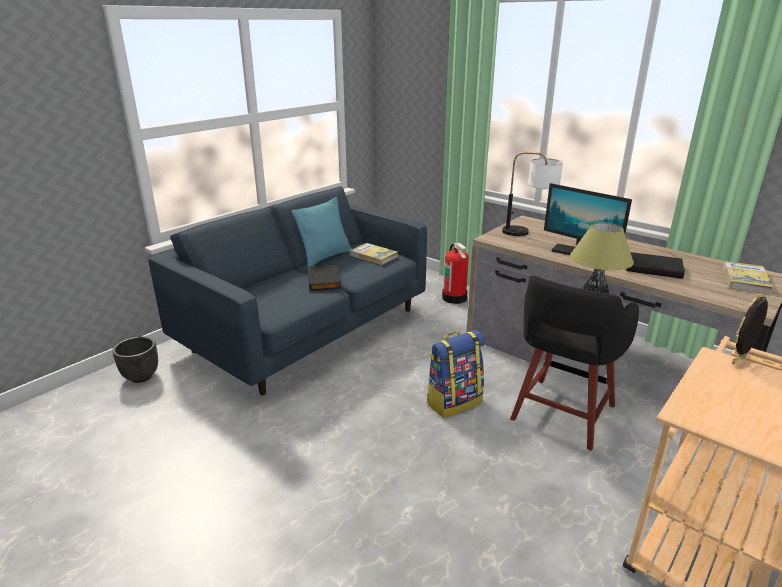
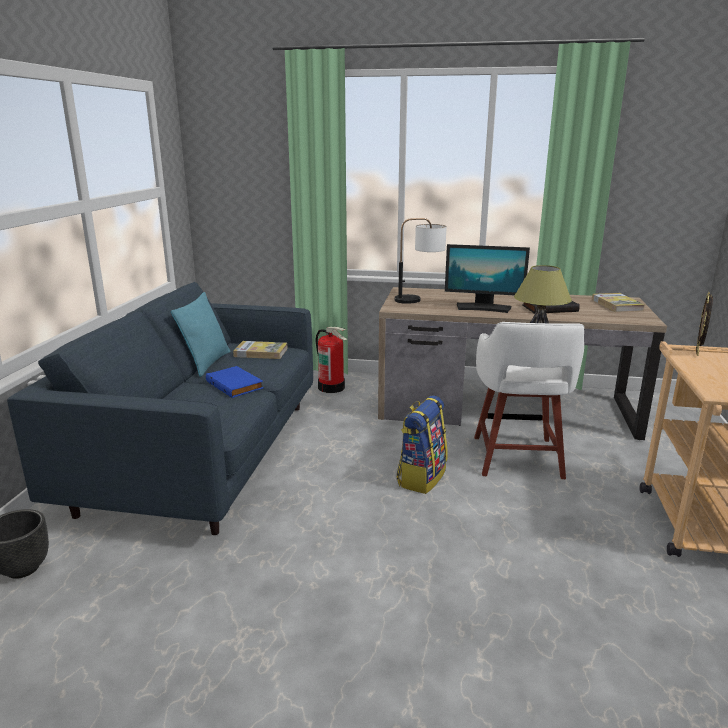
camera: 30 degrees left, 5 degrees down
(325, 280) = (236, 384): black book -> blue book
(561, 414) = (517, 459): black stool -> white stool

